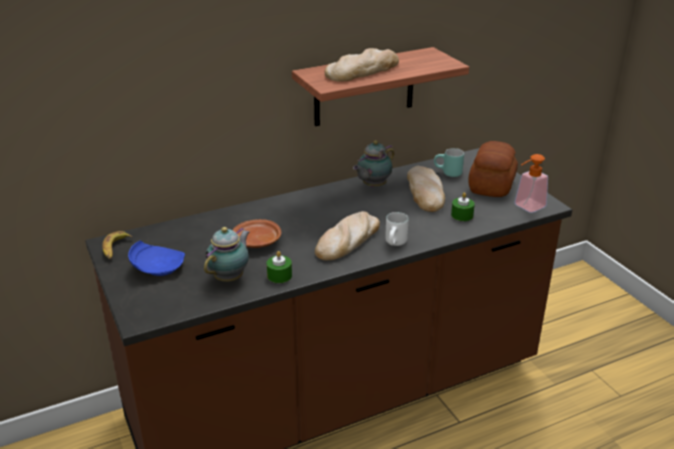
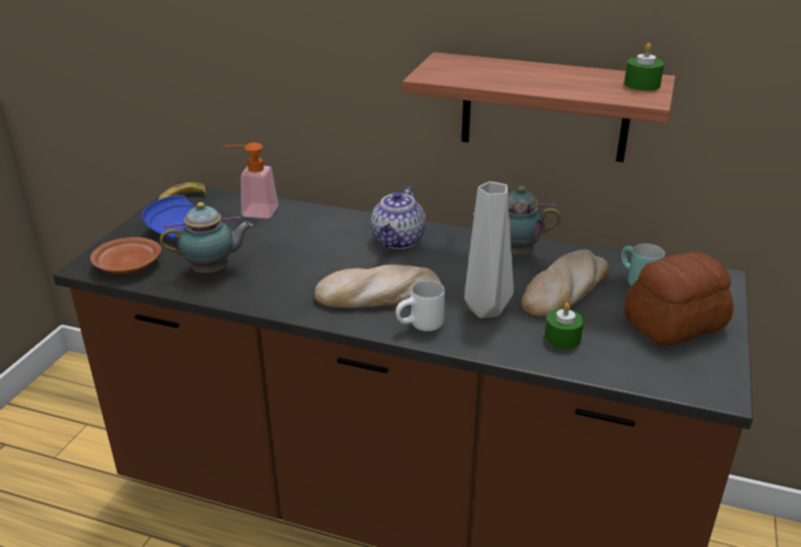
camera: 45 degrees right, 0 degrees up
(257, 241) = (294, 250): brown plate -> brown plate (127, 266)
(279, 275) = (253, 293): green candle -> green candle (642, 85)
(305, 207) = (399, 240): none -> teapot
(362, 70) = (509, 73): bread -> none
(410, 220) = (488, 310): none -> grey vase
(526, 207) = (675, 376): soap dispenser -> soap dispenser (253, 211)

